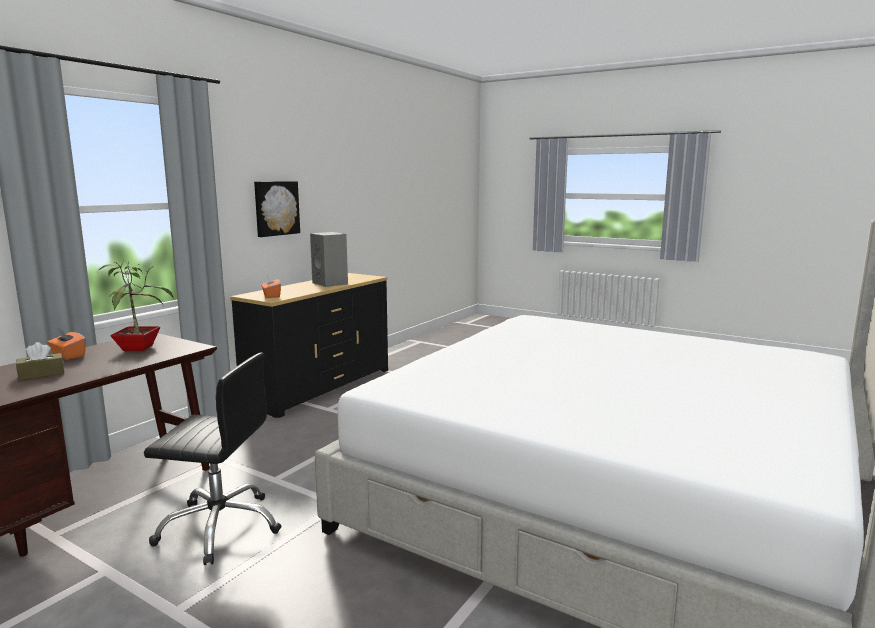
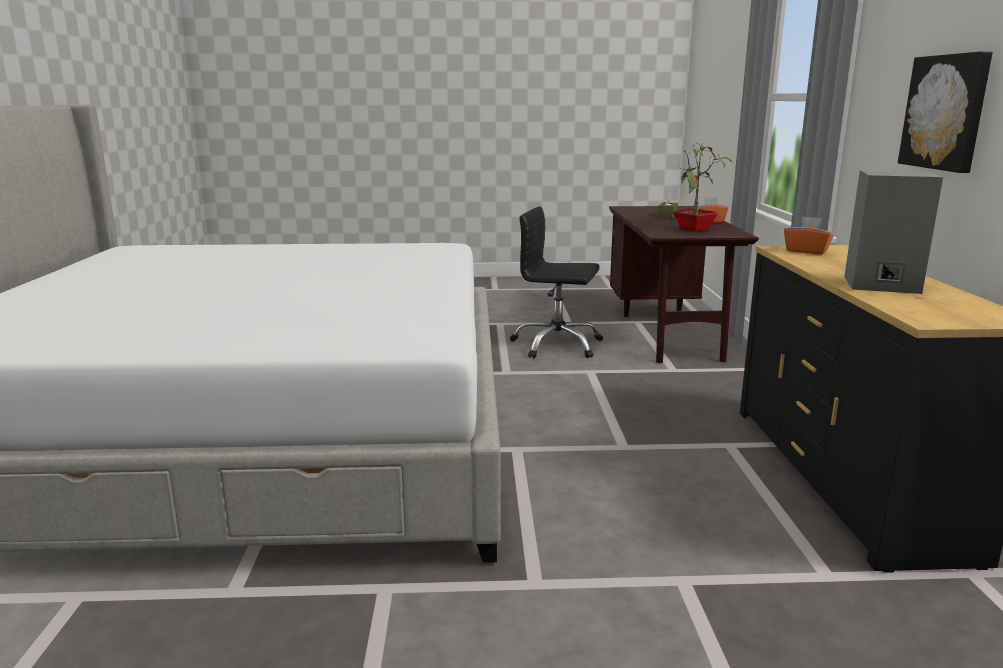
camera: 145 degrees right, 5 degrees up
(220, 527) = (556, 345): black office chair -> black office chair turned 45 degrees clockwise

